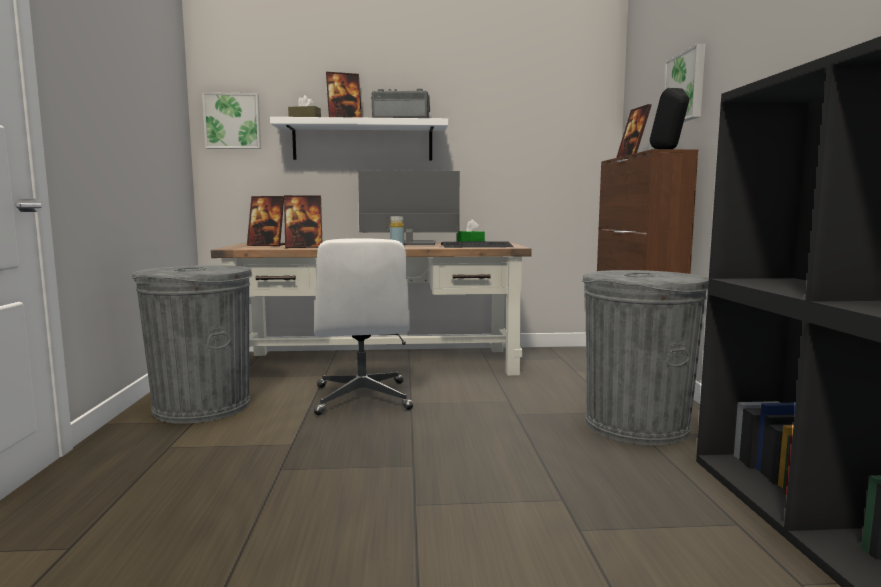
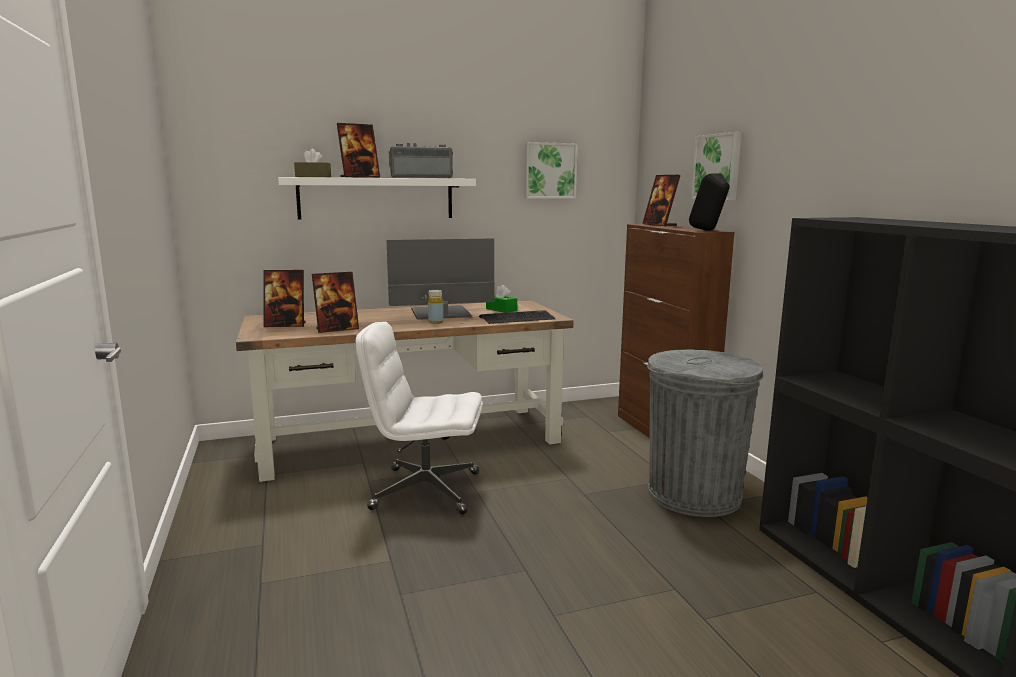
camera: 15 degrees left, 5 degrees up
(202, 406) = (257, 522): grey trash can -> none
(233, 121) = (223, 176): picture -> picture (549, 171)
(362, 398) = (424, 490): white office chair -> white office chair turned 120 degrees clockwise

